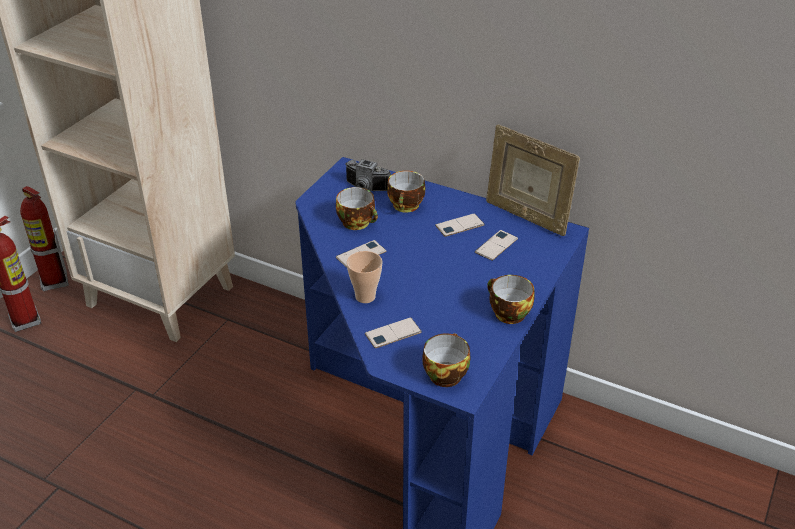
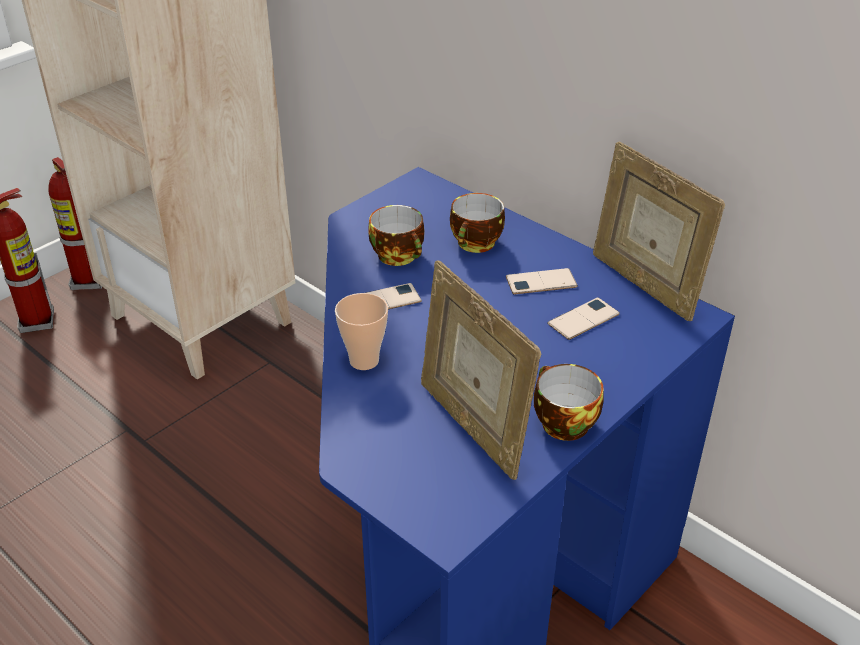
camera: 15 degrees right, 0 degrees up
(365, 188) = (429, 212): camera -> none
(393, 333) = (380, 421): phone -> none
(445, 373) = (430, 497): cup -> none
(453, 325) = (472, 426): none -> picture frame

